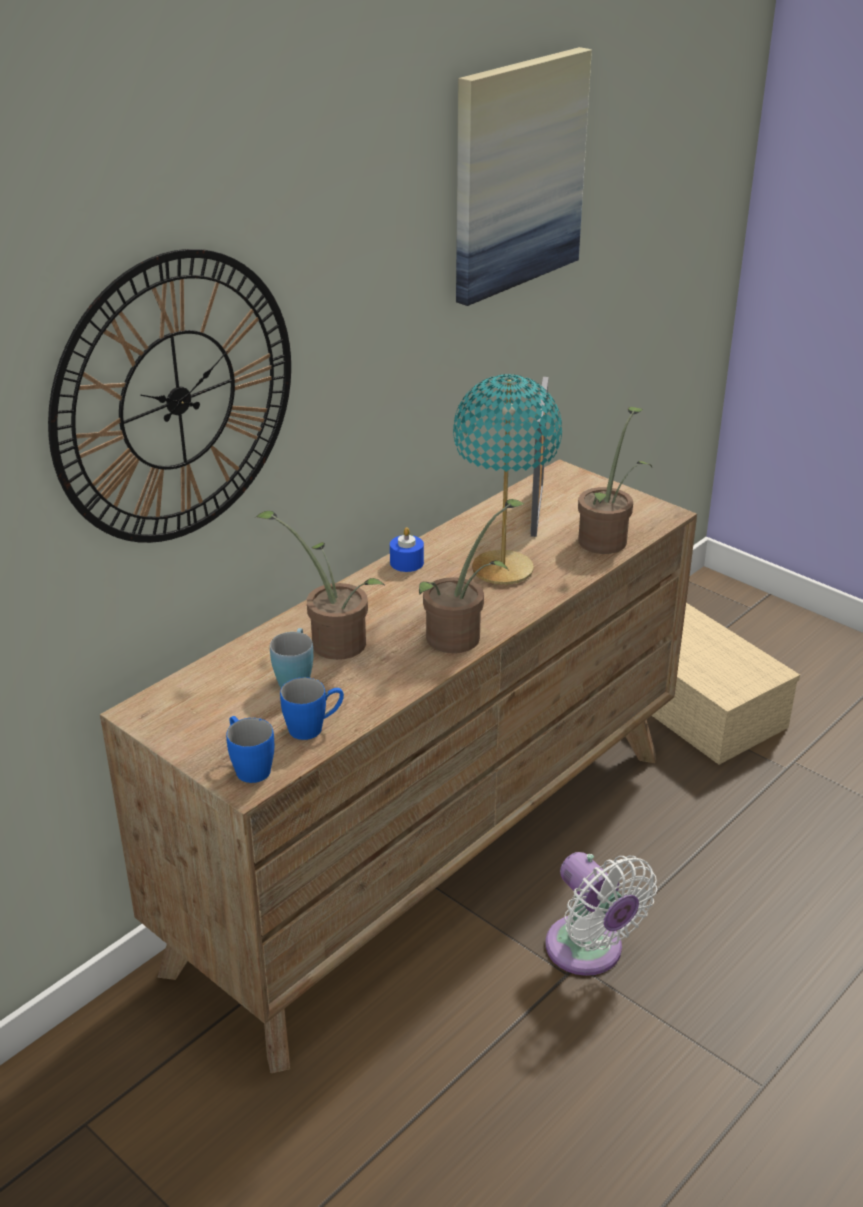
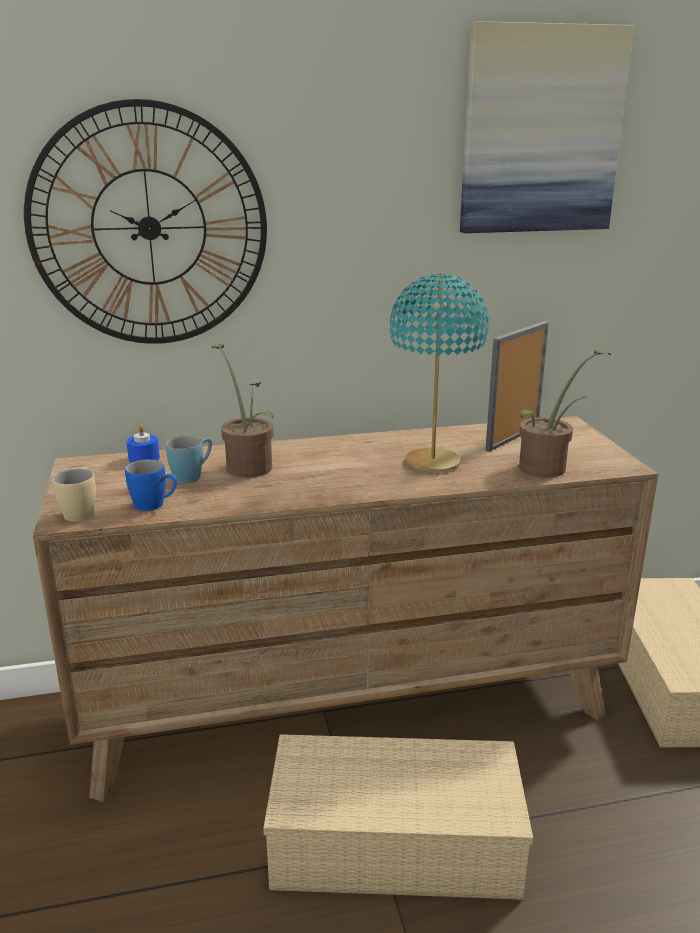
camera: 35 degrees right, 10 degrees down
(248, 766) = (81, 511): blue mug -> beige mug
(406, 562) = (367, 440): blue candle -> blue candle (144, 458)
(461, 636) = (340, 489): potted plant -> none
(589, 952) = (398, 840): white fan -> beige storage box

